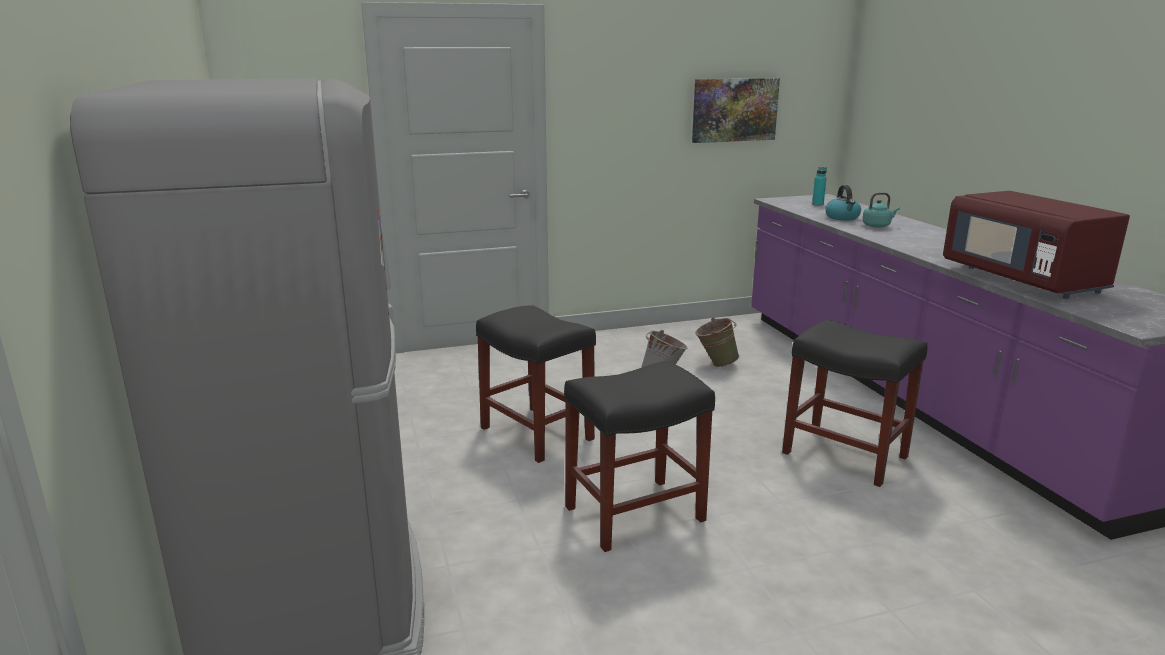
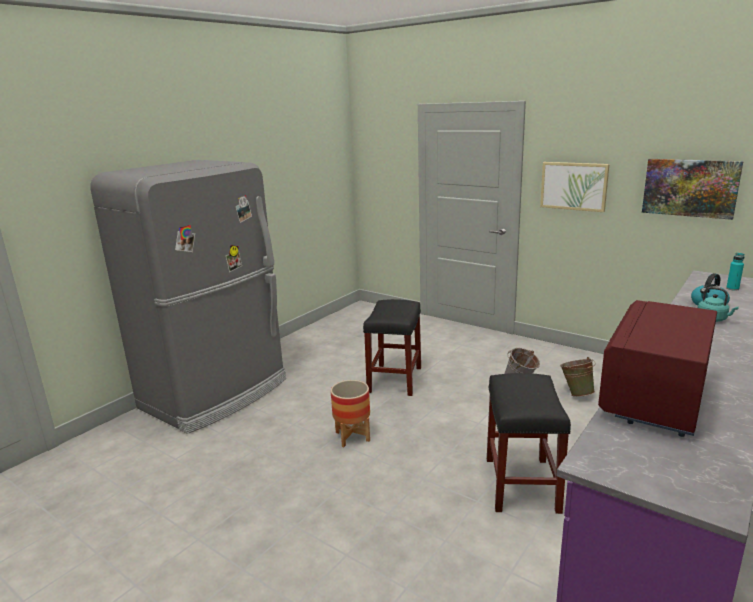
camera: 55 degrees right, 0 degrees up
(615, 119) = (573, 186): none -> picture
(636, 513) = (353, 436): black stool -> planter

